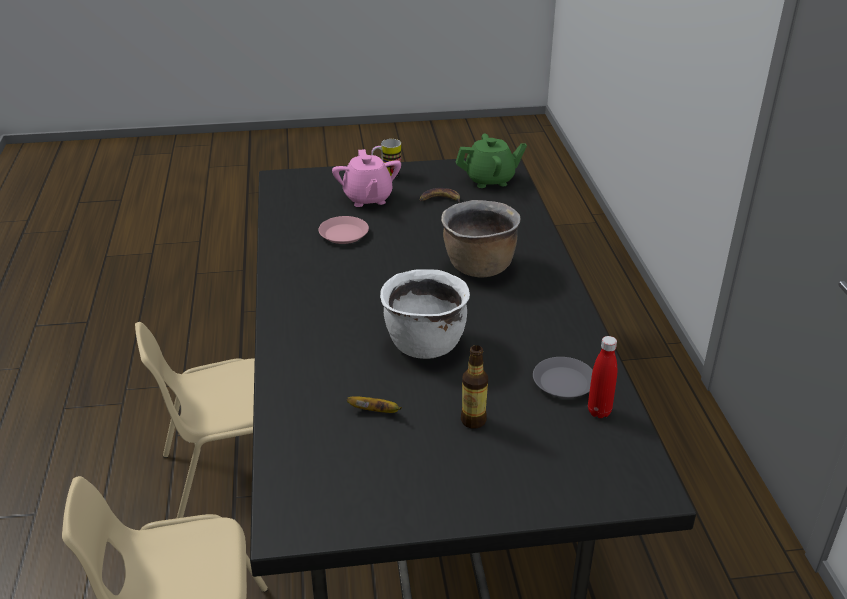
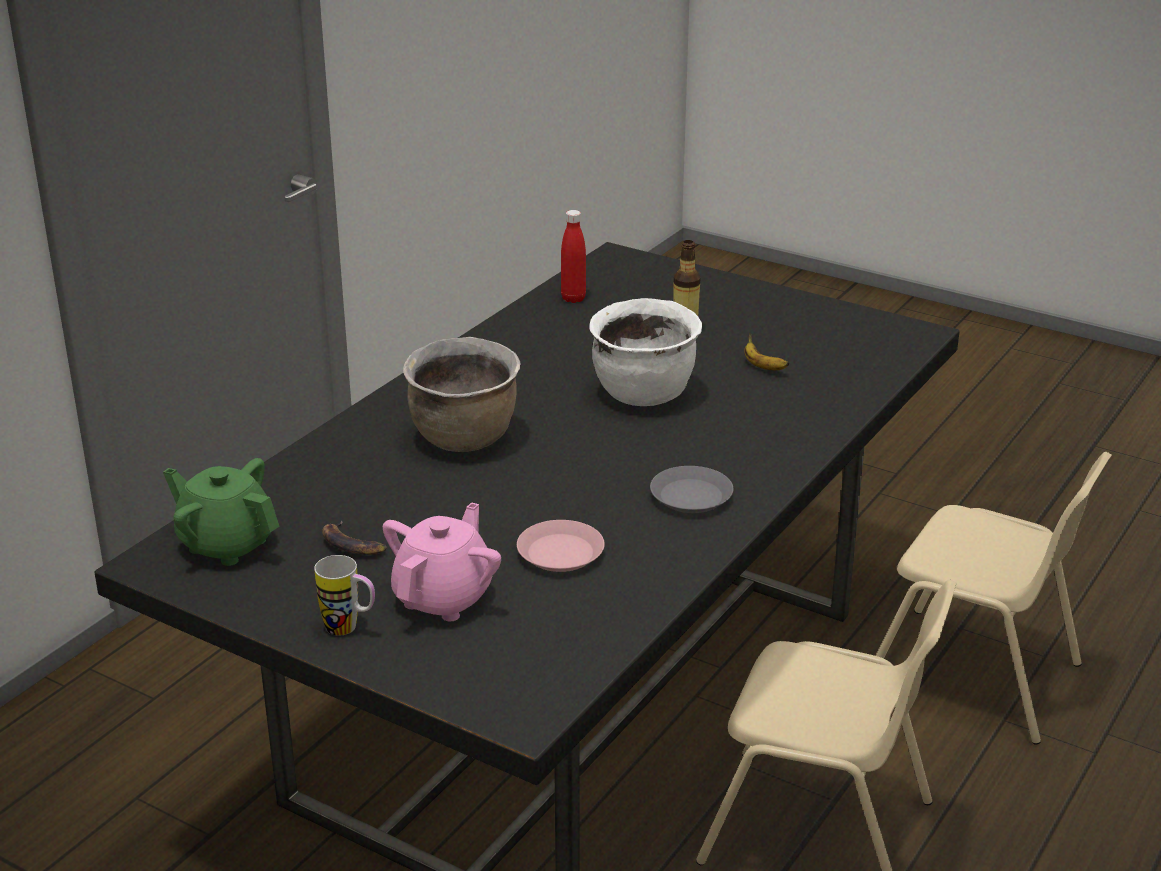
camera: 140 degrees left, 5 degrees down
(563, 382) = (566, 323): grey plate -> grey plate (691, 496)

